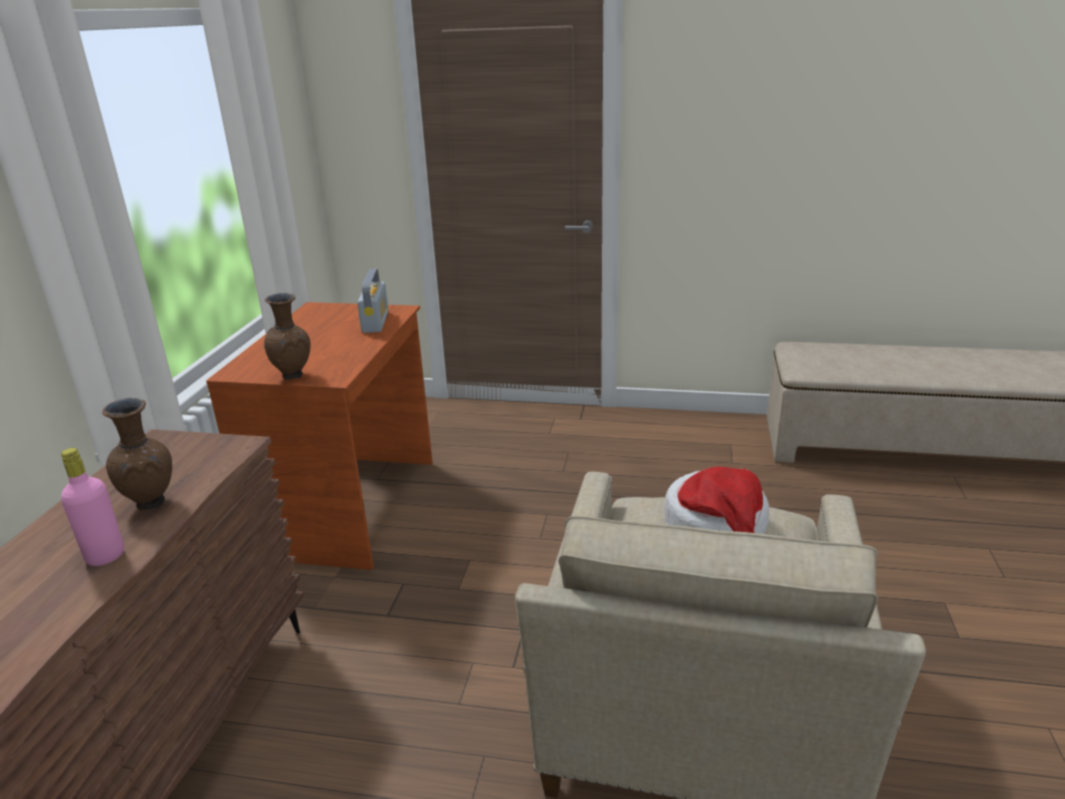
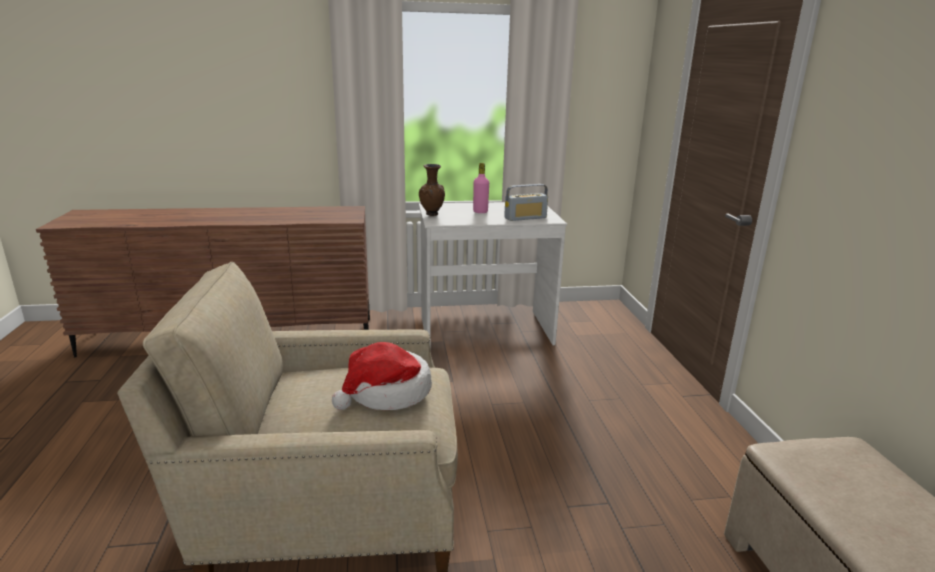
camera: 70 degrees right, 5 degrees down
(105, 556) = (256, 219): pink bottle -> pink bottle (480, 212)
(153, 504) = (296, 217): brown vase -> none
(351, 507) = (485, 330): brown desk -> white desk

